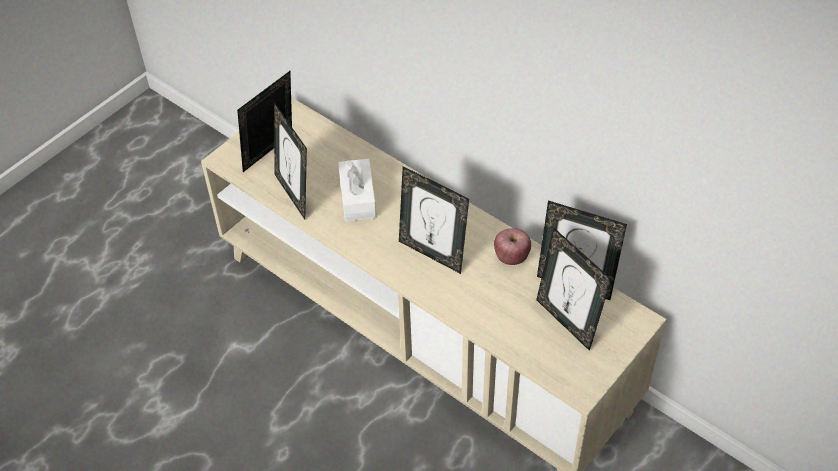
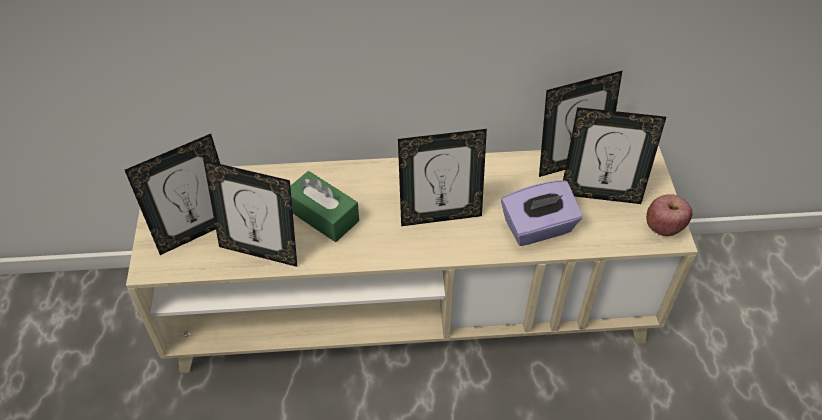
camera: 45 degrees left, 0 degrees up
(272, 155) = (196, 232): picture frame -> picture frame turned 120 degrees counterclockwise
(357, 198) = (323, 215): white tissue box -> green tissue box
(490, 310) = (538, 228): none -> purple tissue box
(511, 257) = (503, 175): apple -> apple (663, 227)

